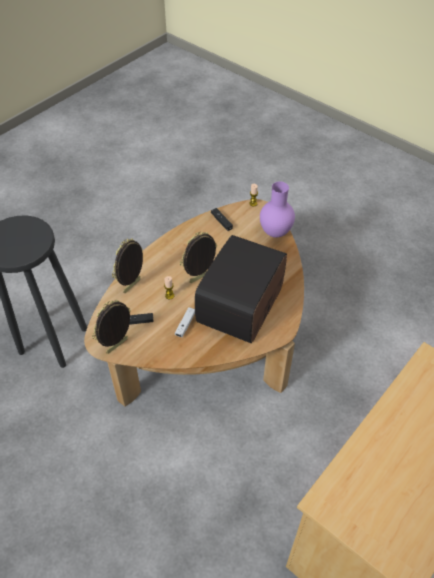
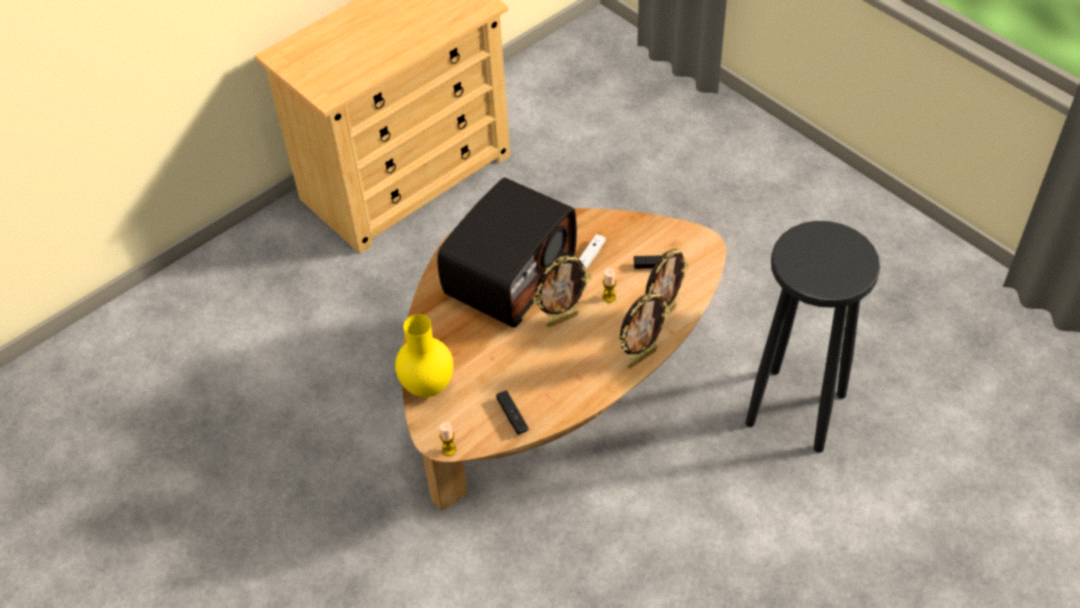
camera: 170 degrees left, 0 degrees up
(118, 346) = (680, 237): picture frame -> picture frame (641, 357)
(275, 232) = (427, 388): purple vase -> yellow vase

